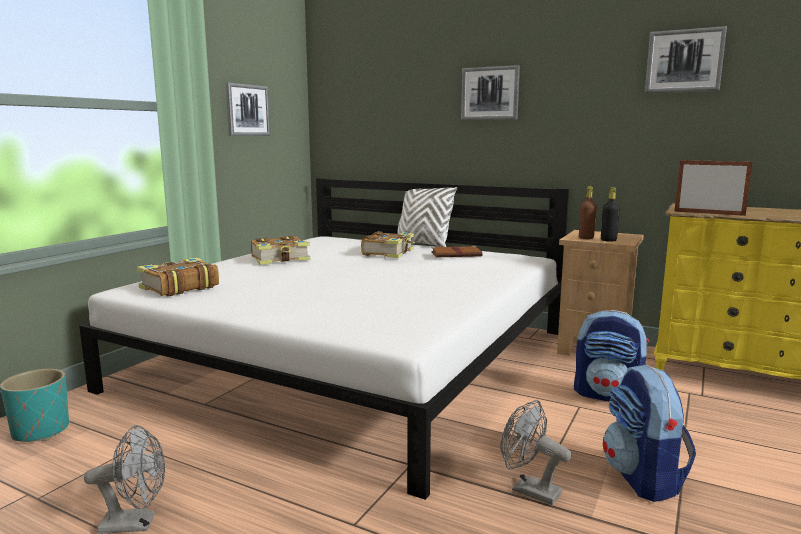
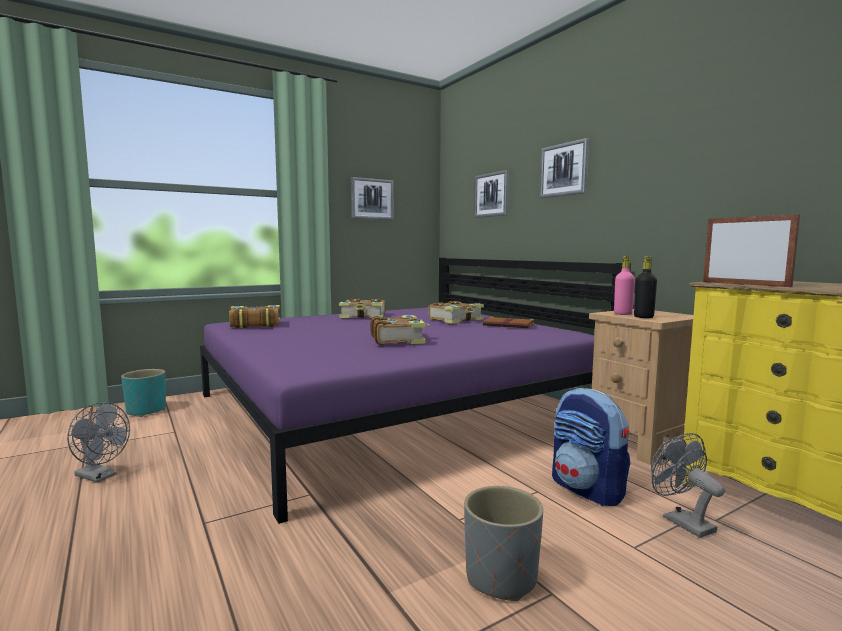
camera: 30 degrees right, 5 degrees down
(355, 358) = (395, 407): white bed -> purple bed
(397, 286) = (398, 339): none -> book
(423, 244) = (504, 317): white pillow -> none
(529, 490) = (370, 547): grey fan -> grey fan (681, 521)
(586, 238) = (622, 314): brown bottle -> pink bottle
(643, 478) = (501, 578): backpack -> grey planter
(684, 61) = (758, 105): picture -> picture (492, 195)

